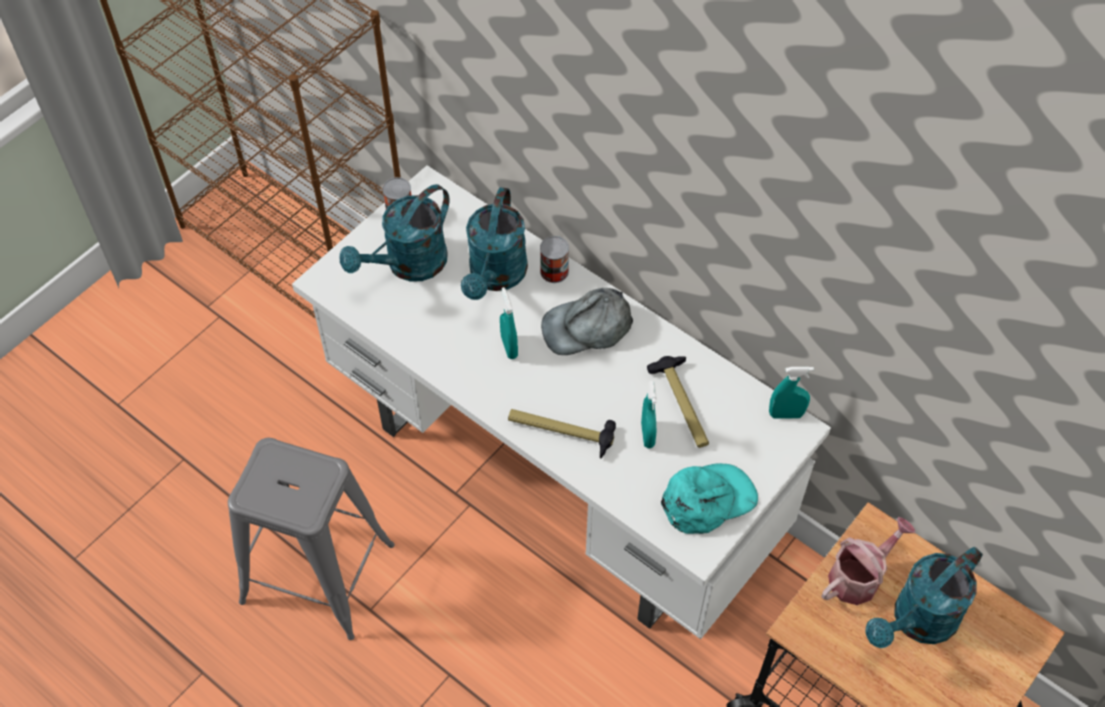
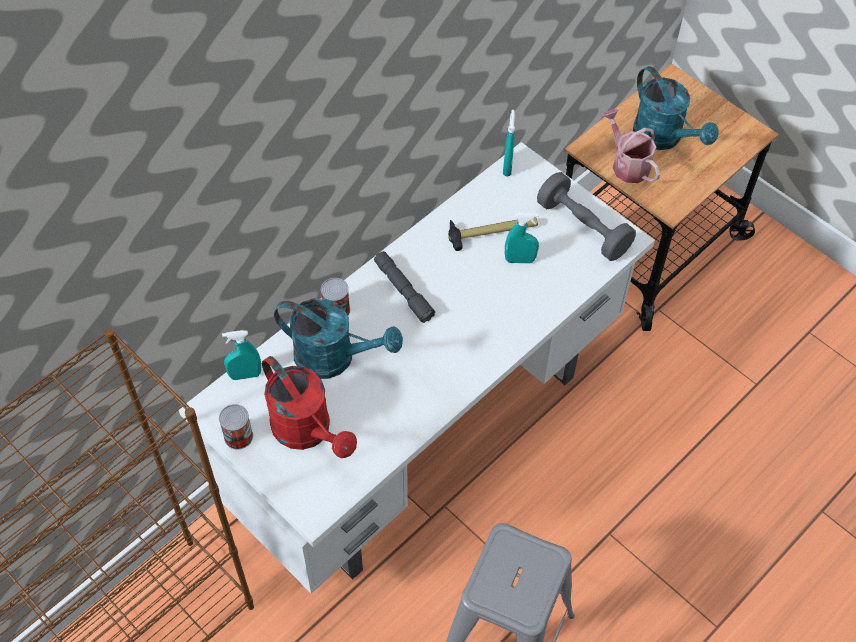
camera: 85 degrees left, 0 degrees up
(408, 265) = (308, 431): turquoise watering can -> red watering can
(509, 347) = (417, 353): turquoise spray bottle -> turquoise spray bottle (245, 375)
(560, 432) = (512, 321): hammer -> none
(587, 327) = (403, 291): grey cap -> grey flashlight
(707, 500) = (583, 228): turquoise cap -> grey dumbbell

